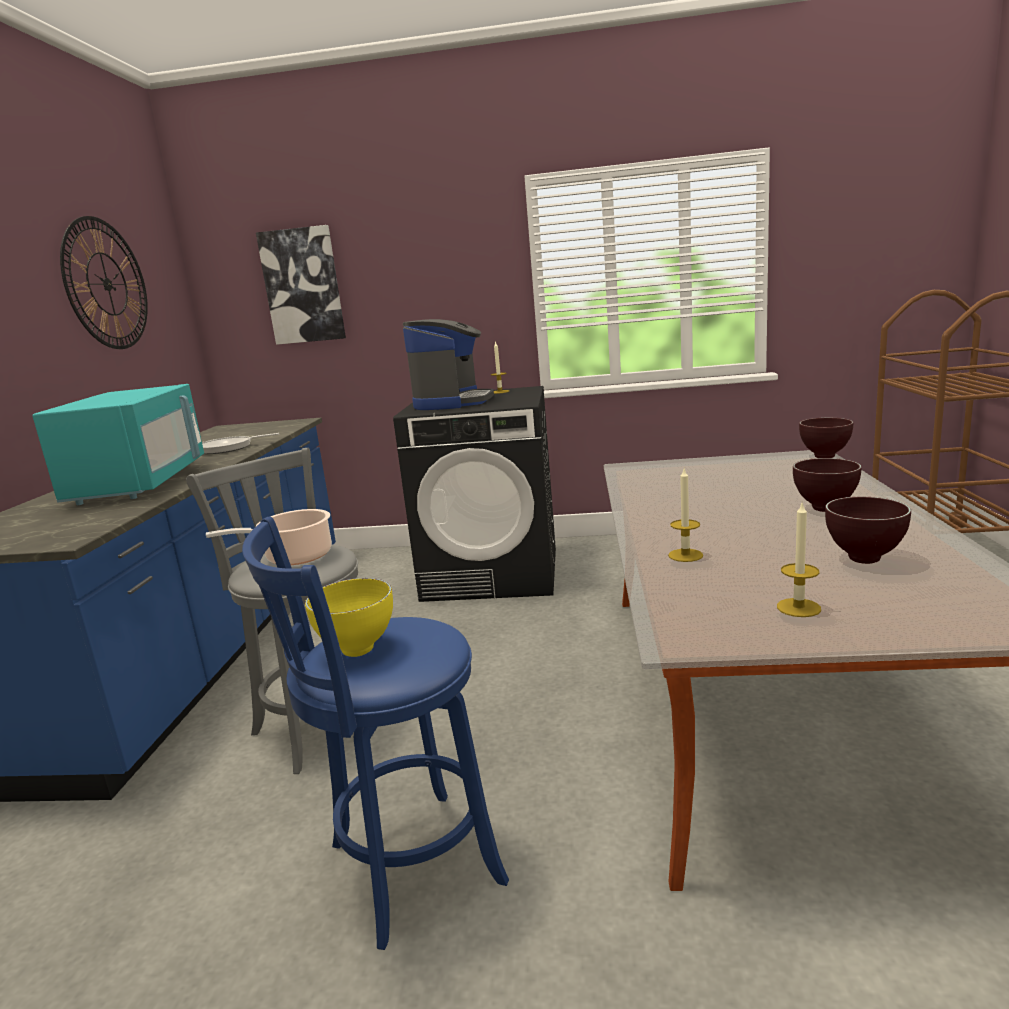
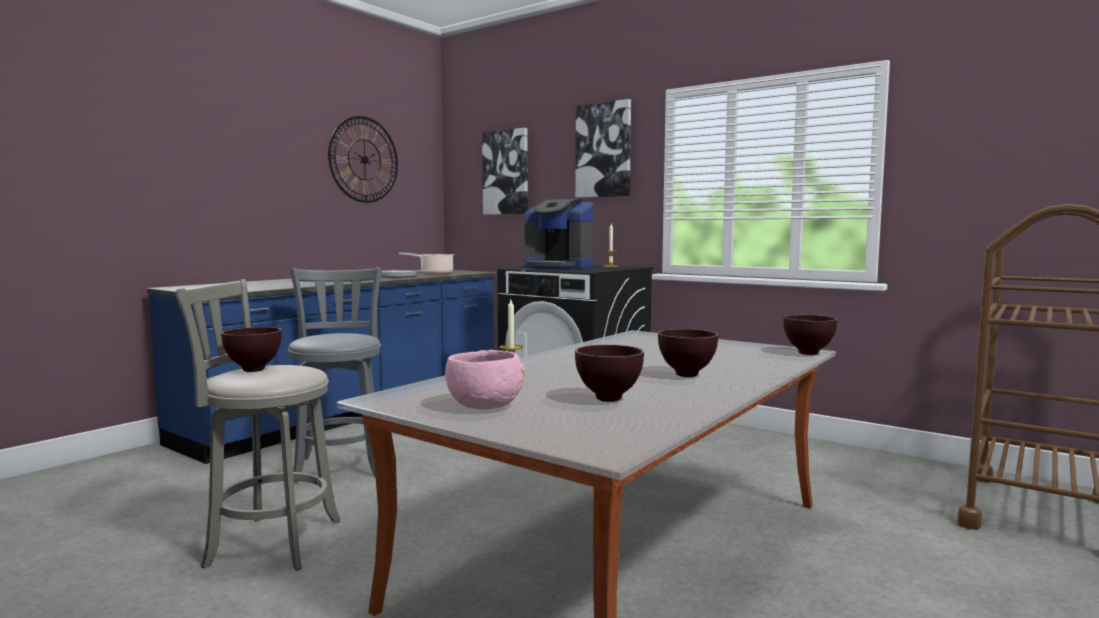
camera: 30 degrees right, 10 degrees down
(141, 484) = (312, 282): turquoise microwave -> none
(294, 557) = (337, 336): cooking pot -> cooking pot (434, 273)
(357, 650) = (254, 370): yellow bowl -> brown bowl
(406, 868) = (268, 542): blue stool -> grey stool
(448, 251) = (604, 150): none -> picture
(452, 402) = (558, 267): coffee machine -> coffee machine turned 75 degrees clockwise
(798, 607) = (483, 405): candle -> pink bowl

